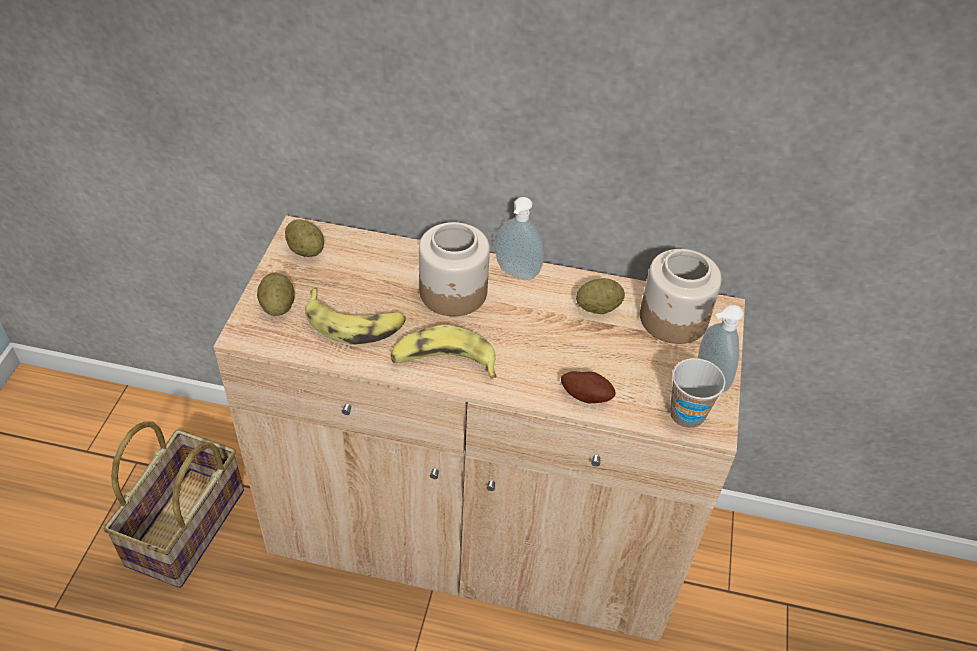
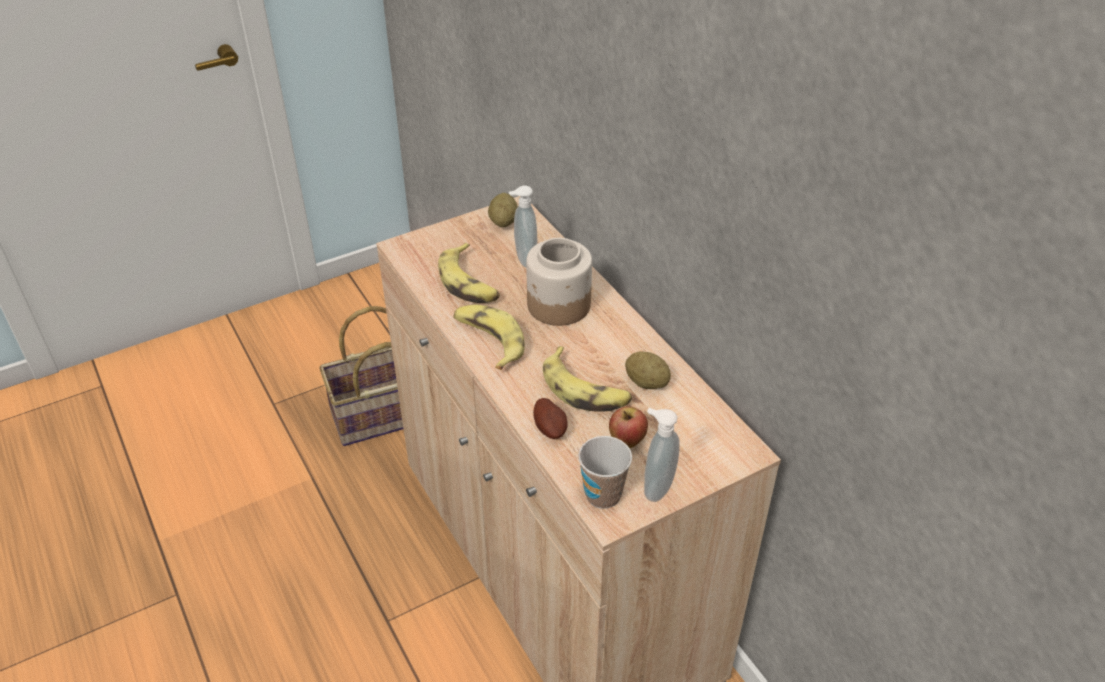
camera: 50 degrees right, 5 degrees down
(278, 306) = (440, 244): potato -> none
(516, 274) = (619, 322): soap dispenser -> soap dispenser (523, 260)
(567, 346) = (585, 390): none -> banana
(647, 363) = (627, 442): none -> apple
(674, 318) = (695, 430): jar -> none

